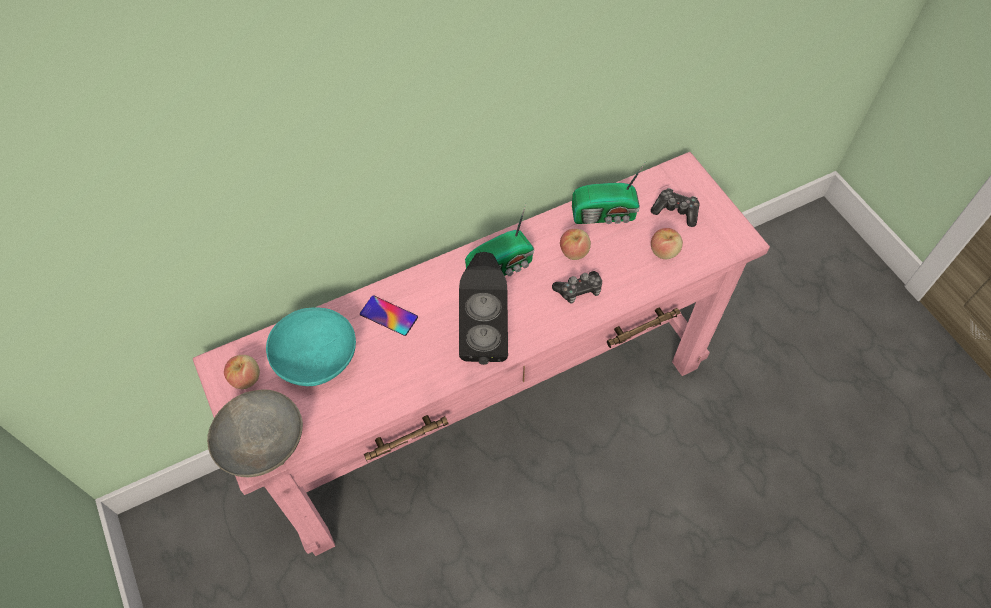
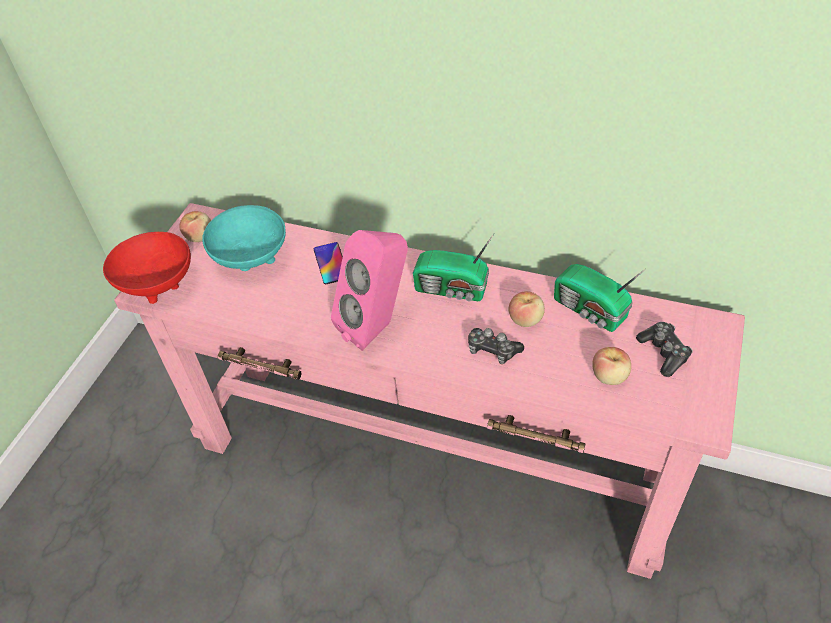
camera: 50 degrees right, 10 degrees down
(265, 445) = (159, 284): grey bowl -> red bowl
(484, 335) = (378, 326): black speaker -> pink speaker

